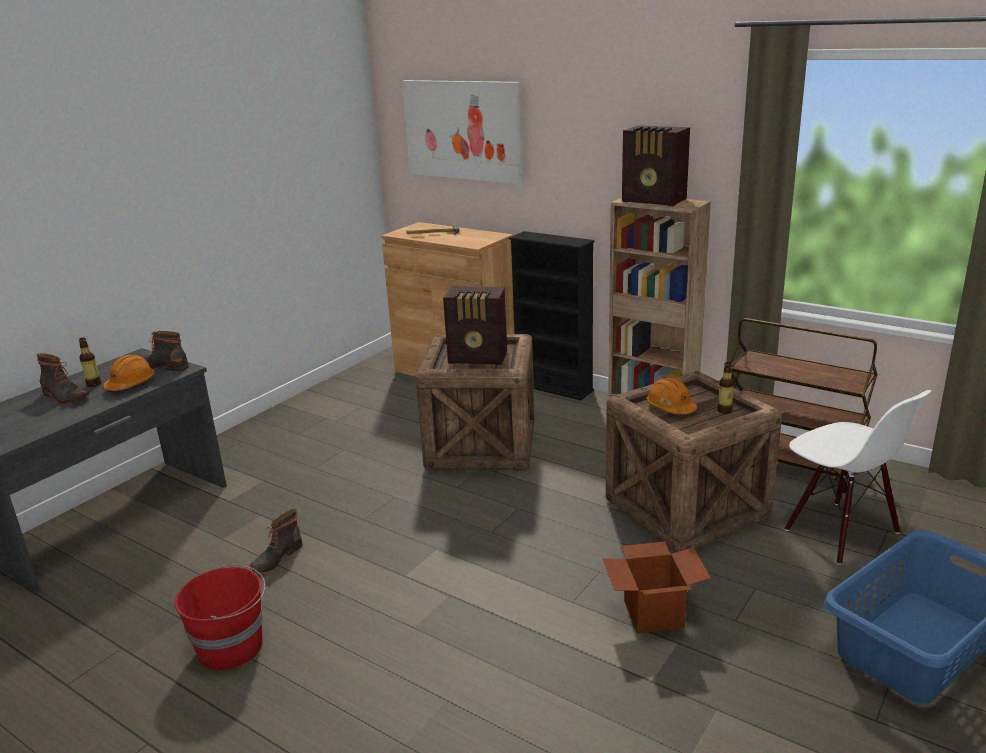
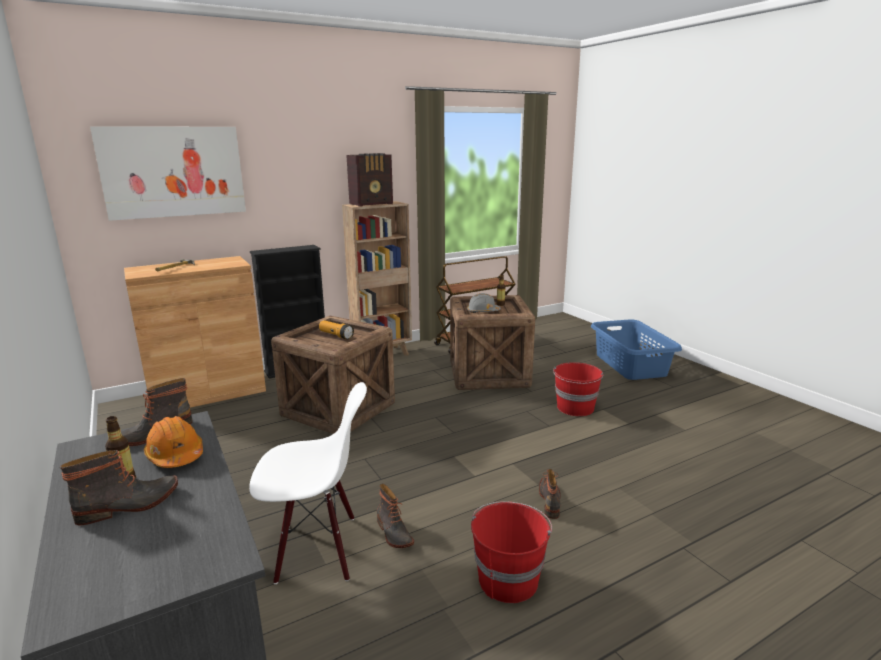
camera: 65 degrees left, 5 degrees down
(383, 645) = (550, 500): none -> boot
(479, 358) = (336, 335): radio -> flashlight
(654, 614) = (575, 408): cardboard box -> red bucket
(670, 407) = (483, 311): orange hard hat -> grey hard hat
(840, 532) = (541, 351): white chair -> white chair (317, 549)

